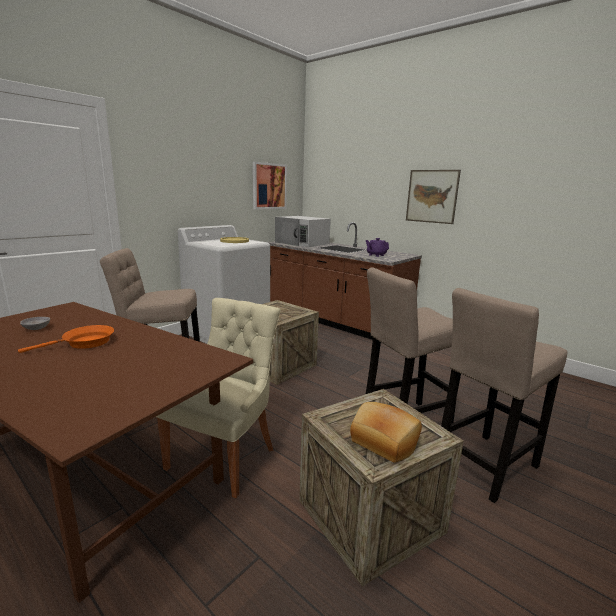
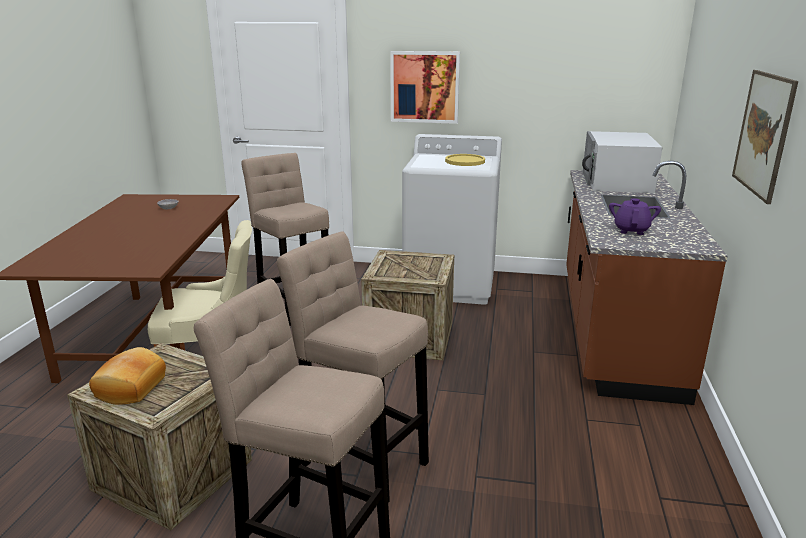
camera: 60 degrees right, 5 degrees up
(84, 343) = (151, 227): orange frying pan -> none
(269, 186) = (591, 80): picture -> picture (425, 87)

